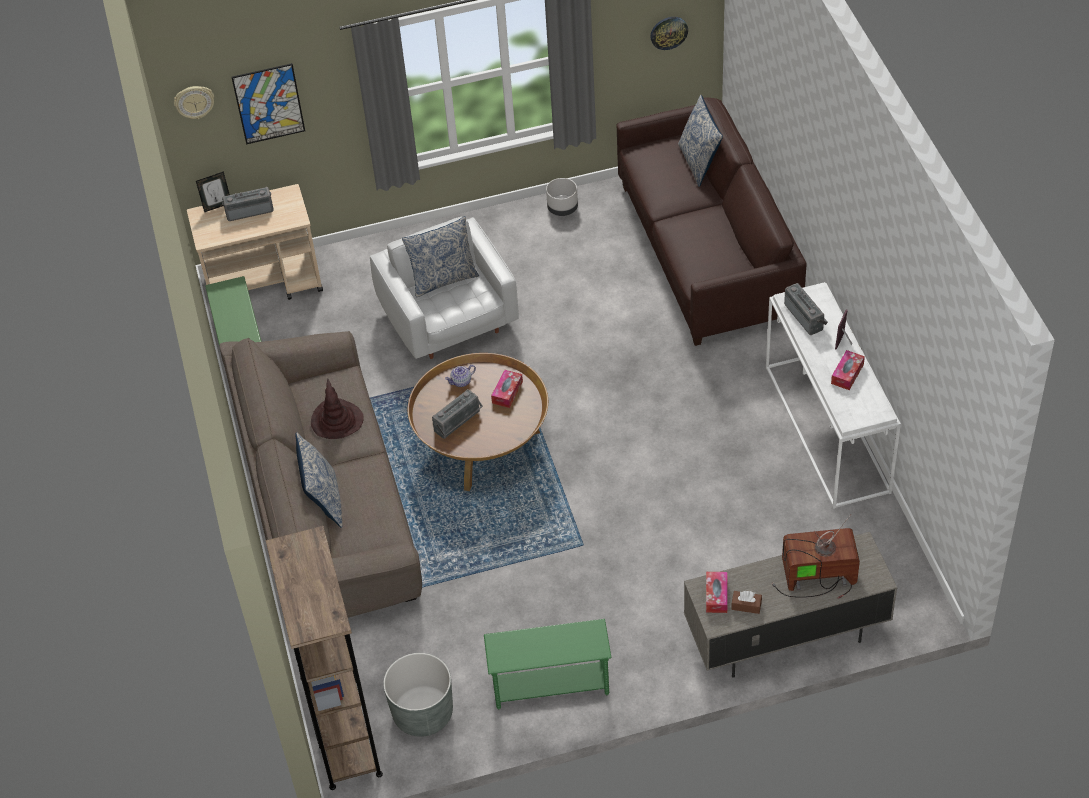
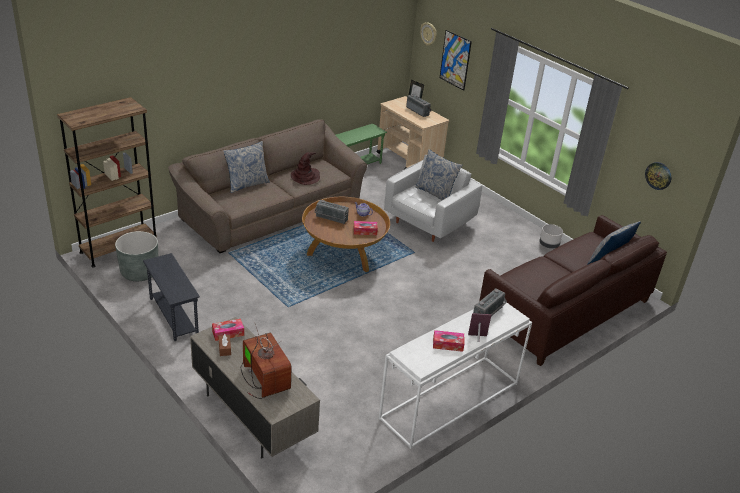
camera: 60 degrees right, 15 degrees down
(550, 686) = (174, 316): green side table -> grey side table

